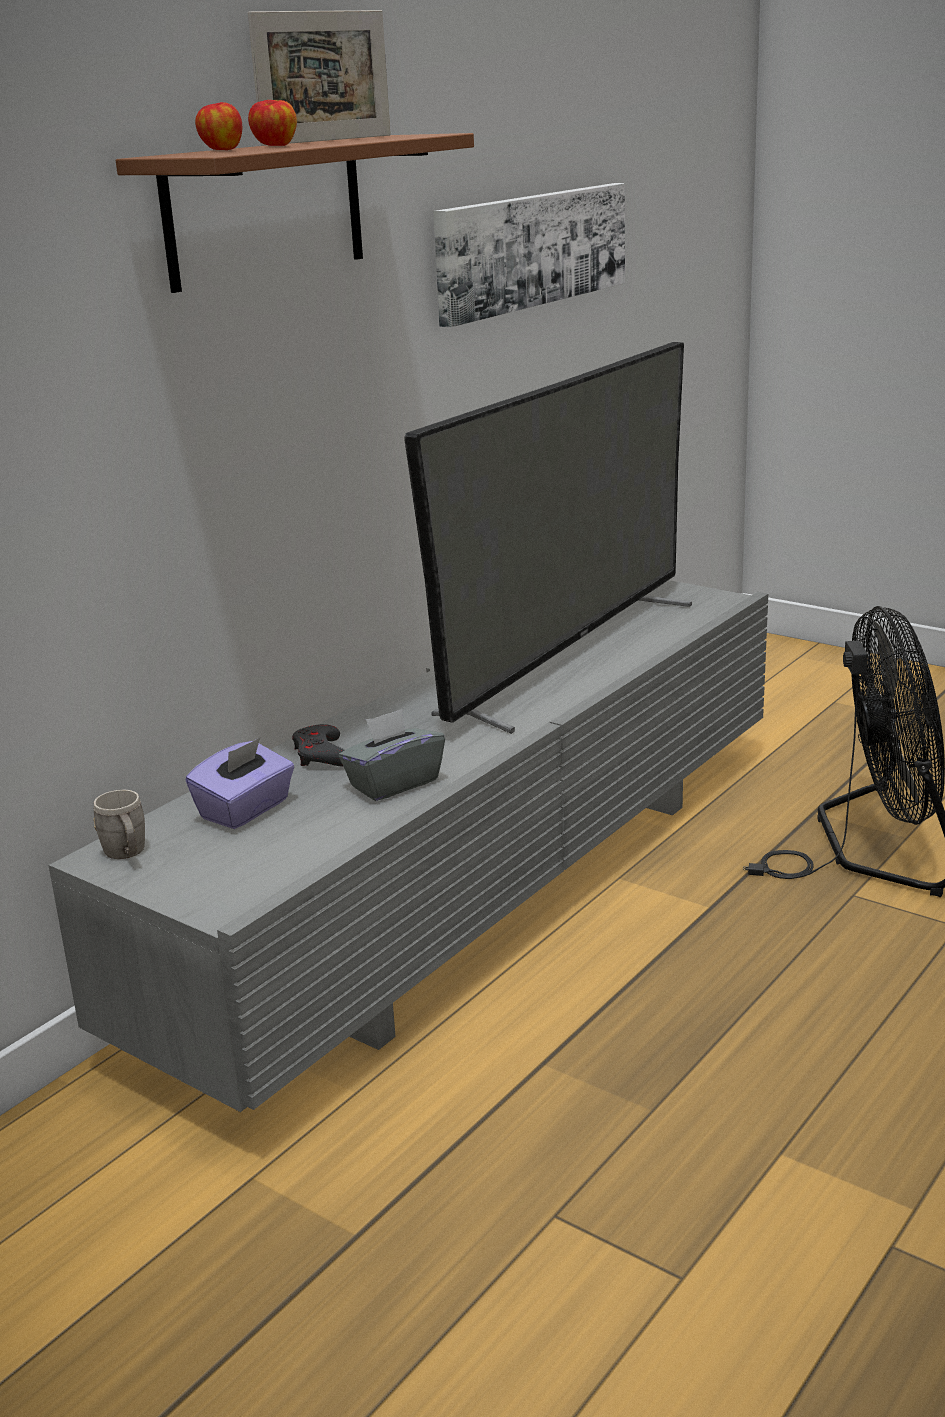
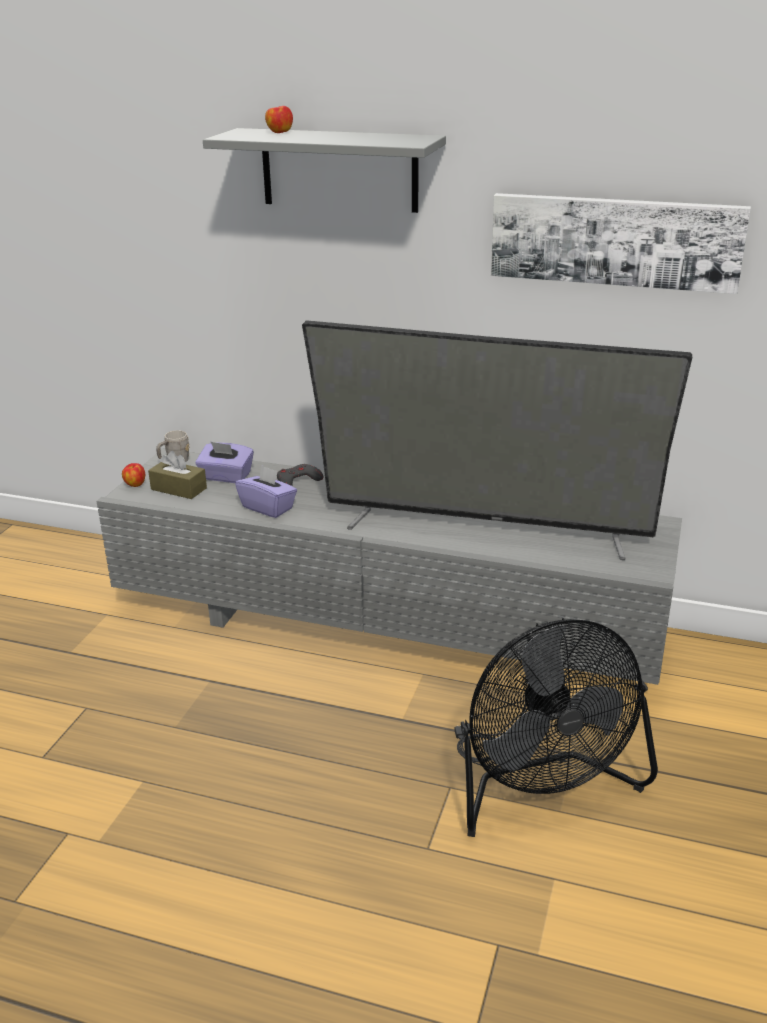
camera: 70 degrees right, 5 degrees up
(249, 855) = (178, 489): none -> brown tissue box
(265, 211) = (339, 170): brown shelf -> grey shelf
(275, 146) = (306, 135): apple -> apple (135, 484)
(327, 140) = (368, 135): picture frame -> none
(394, 783) = (268, 507): grey tissue box -> purple tissue box

